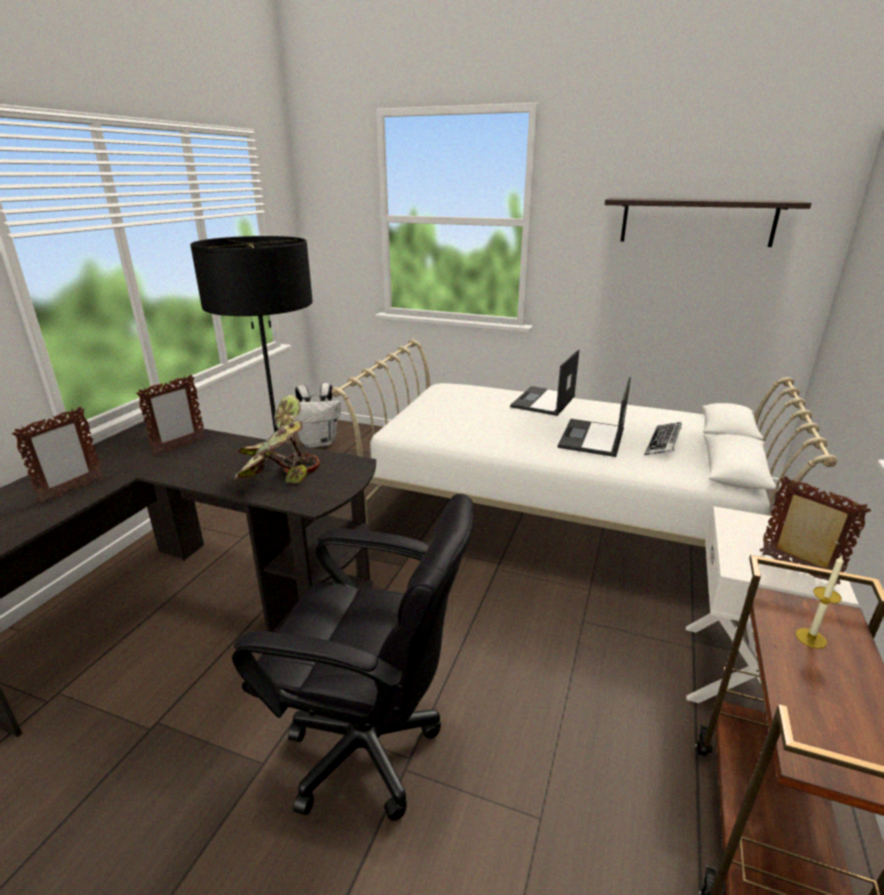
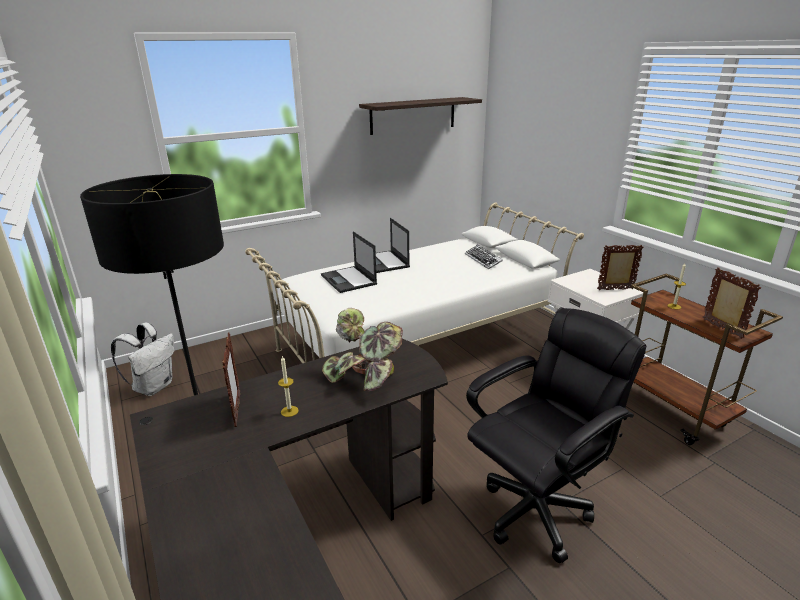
camera: 50 degrees left, 0 degrees up
(72, 490) = (240, 491): picture frame -> picture frame (722, 329)
(194, 465) = (289, 411): none -> candle
(592, 438) = (452, 271): laptop -> laptop (349, 280)

